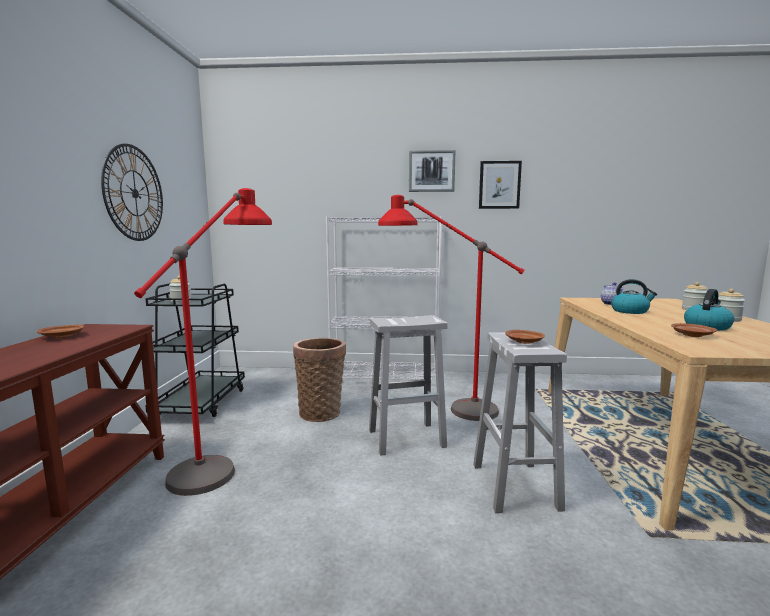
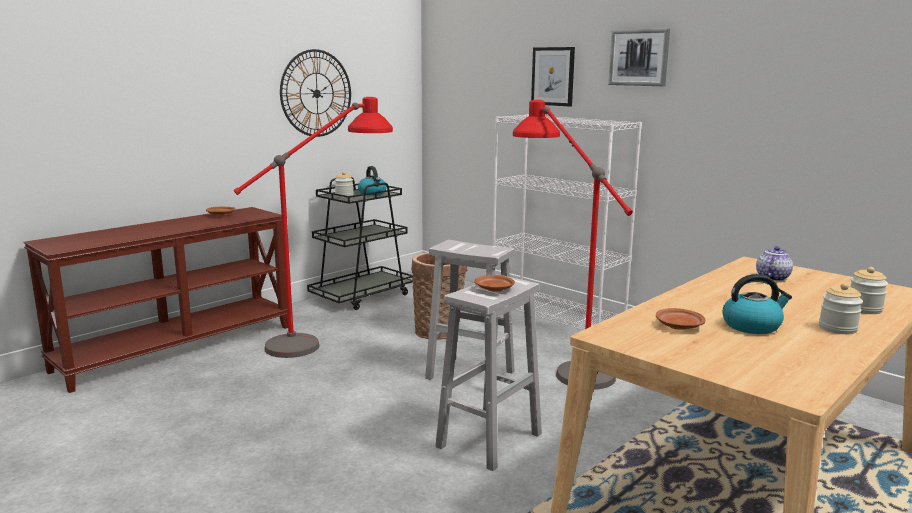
camera: 40 degrees right, 5 degrees up
(499, 185) = (727, 78): picture -> picture (553, 76)
(630, 311) = (747, 290): kettle -> kettle (372, 193)

